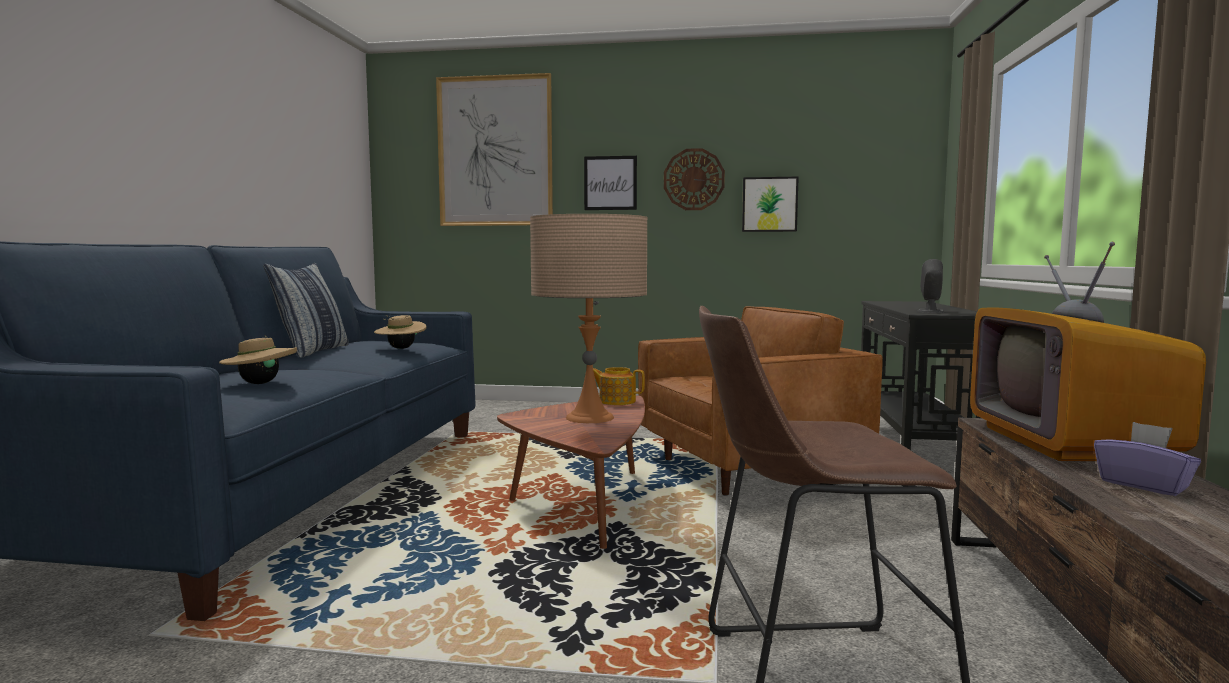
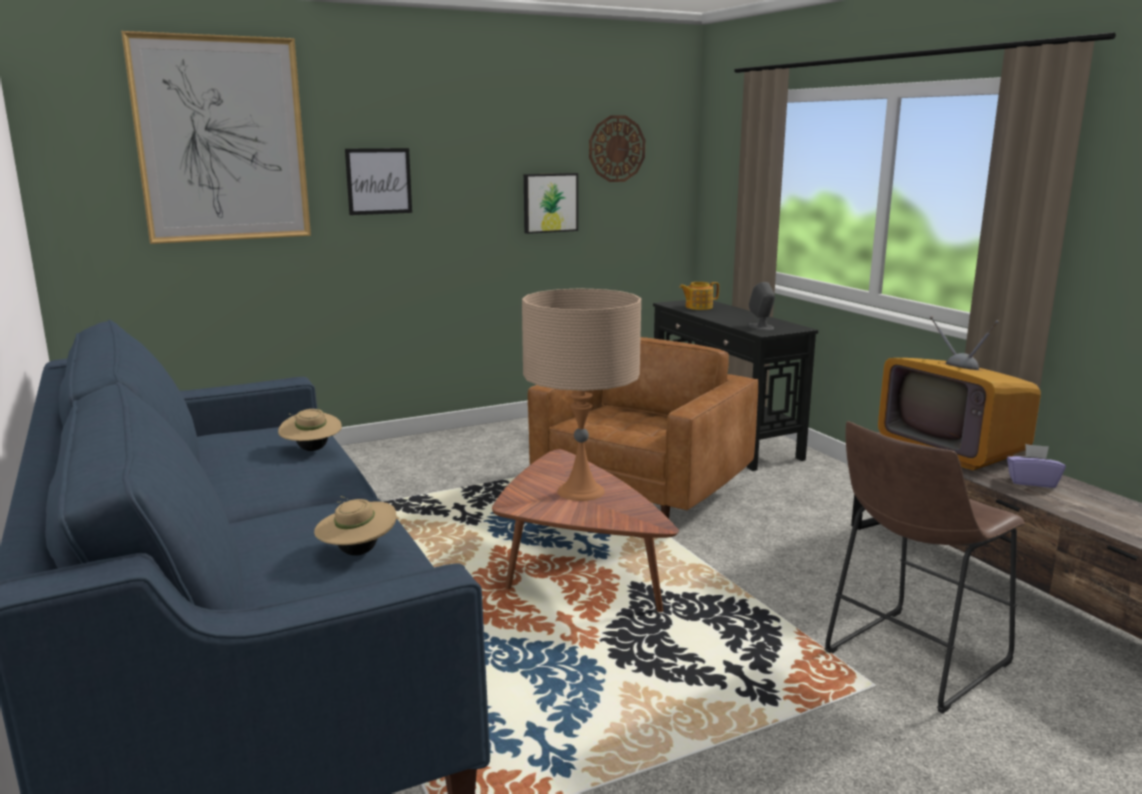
camera: 35 degrees left, 10 degrees up
(312, 351) = (215, 478): pillow -> none
(616, 401) = (558, 462): teapot -> teapot (698, 307)
(694, 179) = (473, 176): wall clock -> wall clock (616, 149)

